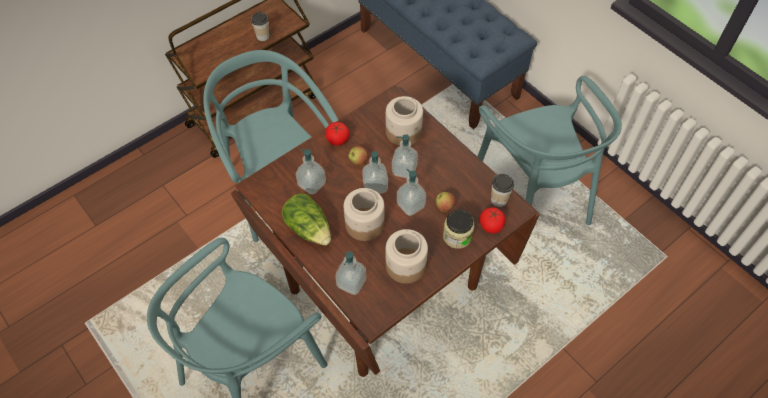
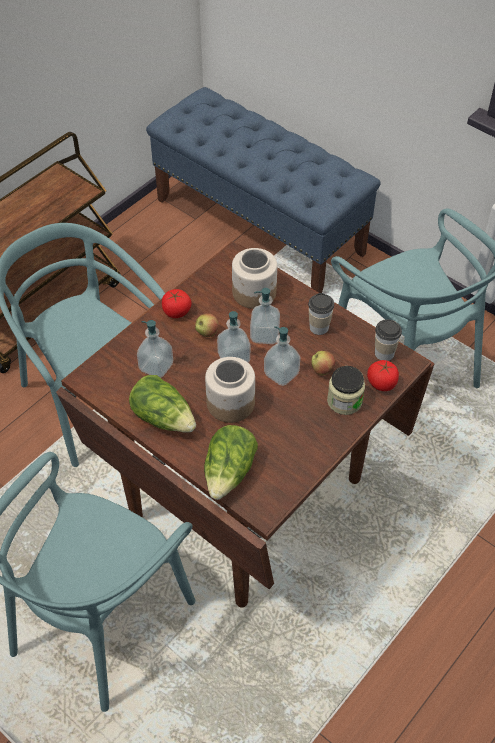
camera: 10 degrees left, 5 degrees down
(262, 36) = (50, 212): cup -> cup (319, 327)
(351, 283) = (229, 472): soap dispenser -> lettuce
(405, 266) = (290, 443): jar -> none

